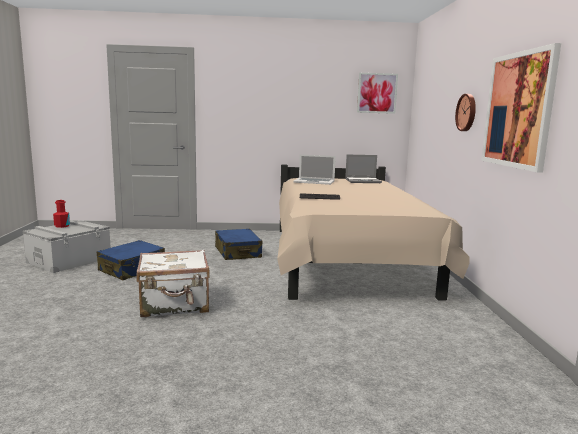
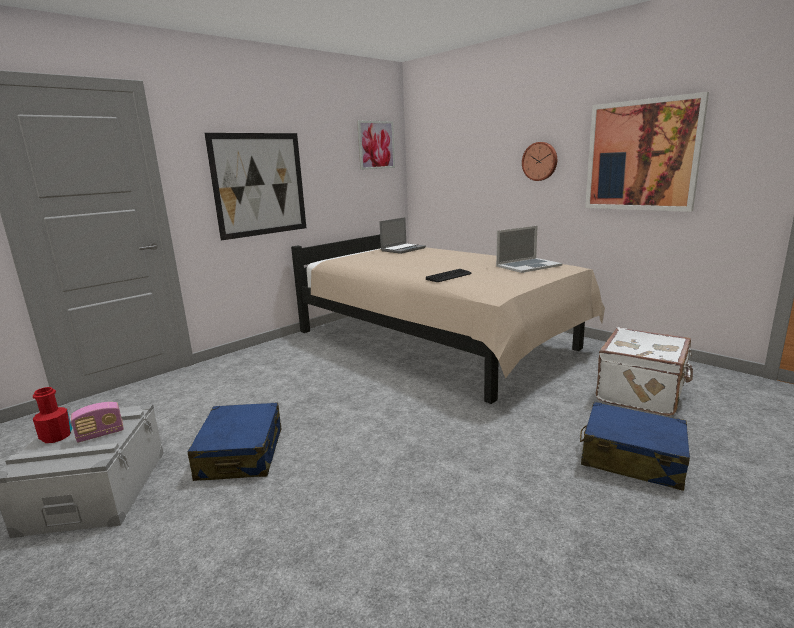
camera: 40 degrees left, 5 degrees up
(72, 230) = (101, 434): none -> radio
(175, 305) = (411, 470): white suitcase -> white suitcase (642, 394)
(238, 252) = (319, 374): blue suitcase -> blue suitcase (631, 459)
(263, 116) = (259, 185): none -> picture
(314, 181) = (365, 260): laptop -> laptop (528, 265)

